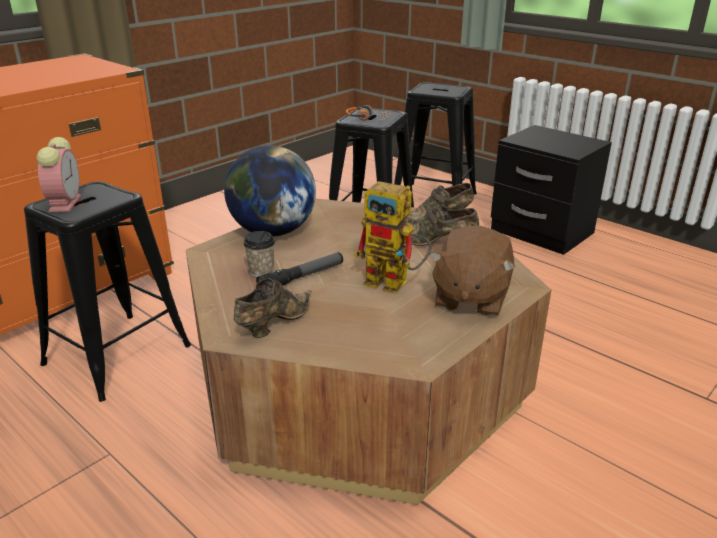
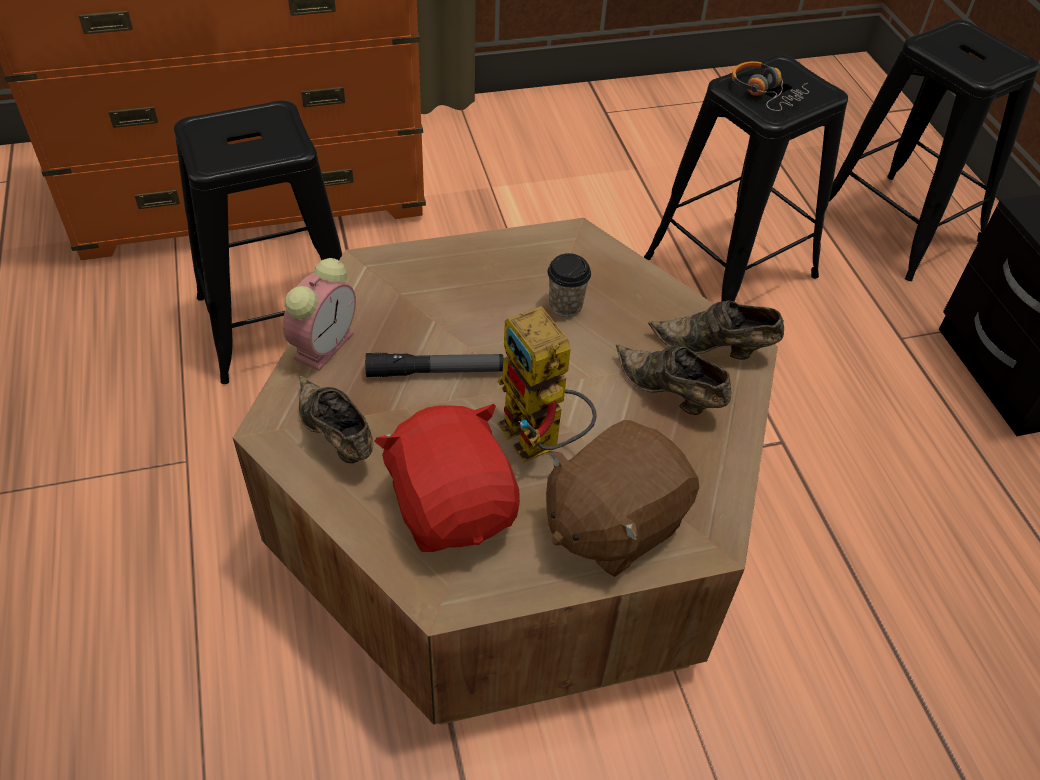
camera: 30 degrees right, 20 degrees up
(65, 202) = (221, 133): alarm clock -> alarm clock (325, 344)
(261, 271) = (397, 335): cup -> cup (565, 305)
(273, 232) = (472, 265): globe -> none
(273, 324) = (336, 437): brown shoe -> brown shoe turned 105 degrees counterclockwise
(378, 325) = (452, 506): none -> red plush toy

